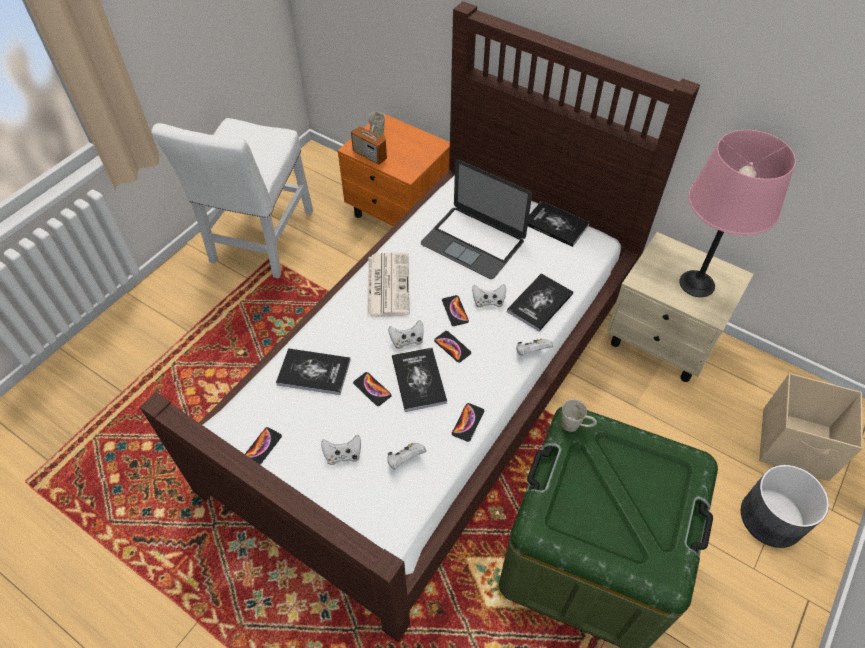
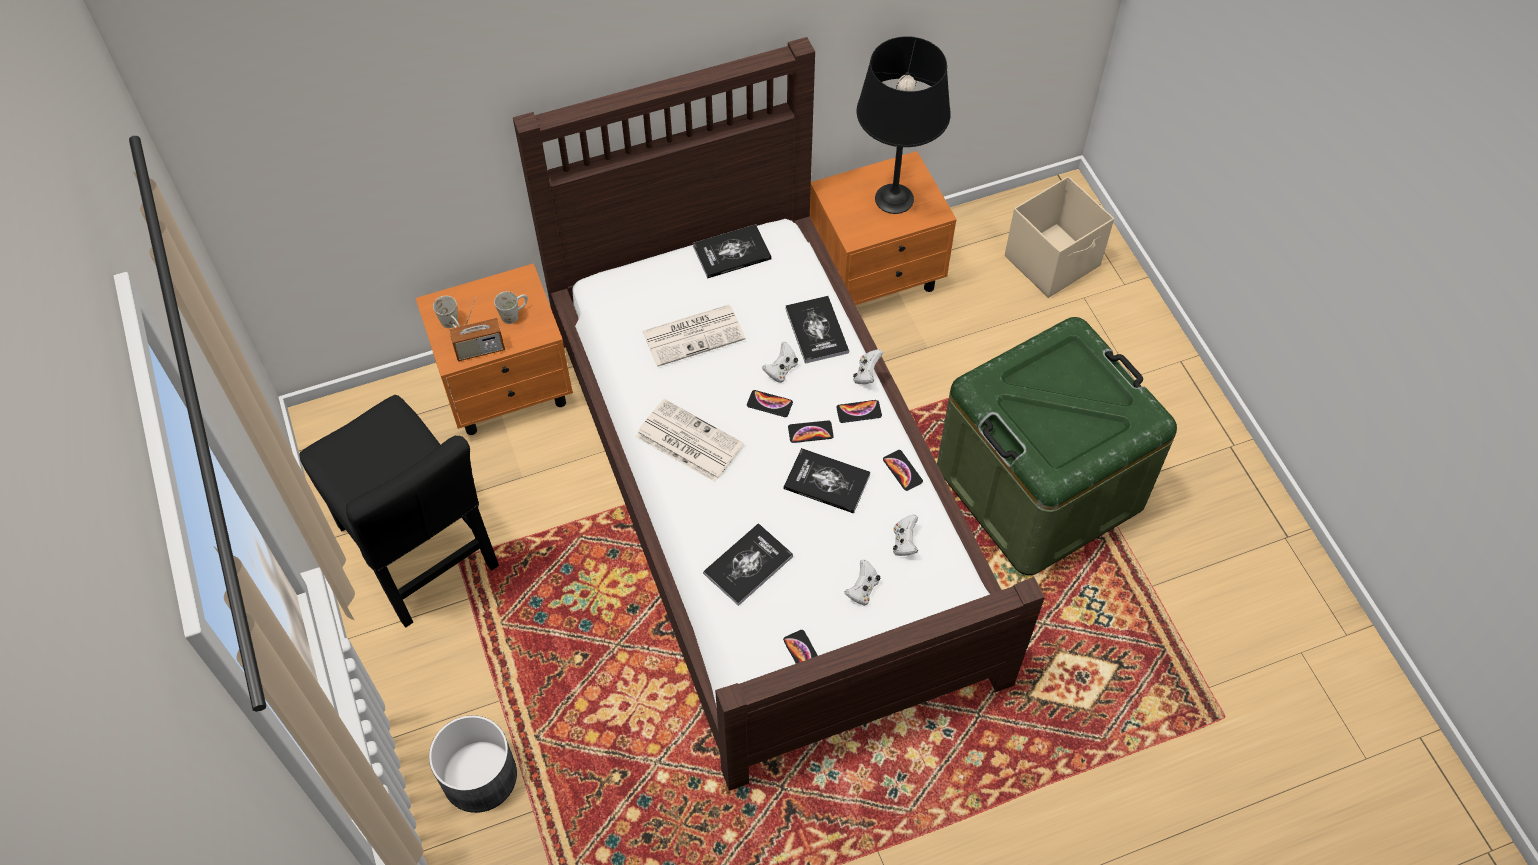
camera: 55 degrees left, 5 degrees up
(261, 241) = (421, 554): white chair -> black chair
(372, 389) = (807, 526): phone -> phone (859, 412)
(407, 340) = (773, 464): white game controller -> none
(473, 242) = (694, 334): laptop -> newspaper
(576, 425) = (983, 387): white mug -> white mug (514, 314)
(662, 342) = (877, 275): beige nightstand -> orange nightstand
(697, 284) = (894, 199): pink table lamp -> black table lamp
(771, 517) = (1100, 330): grey planter -> grey planter (478, 776)

